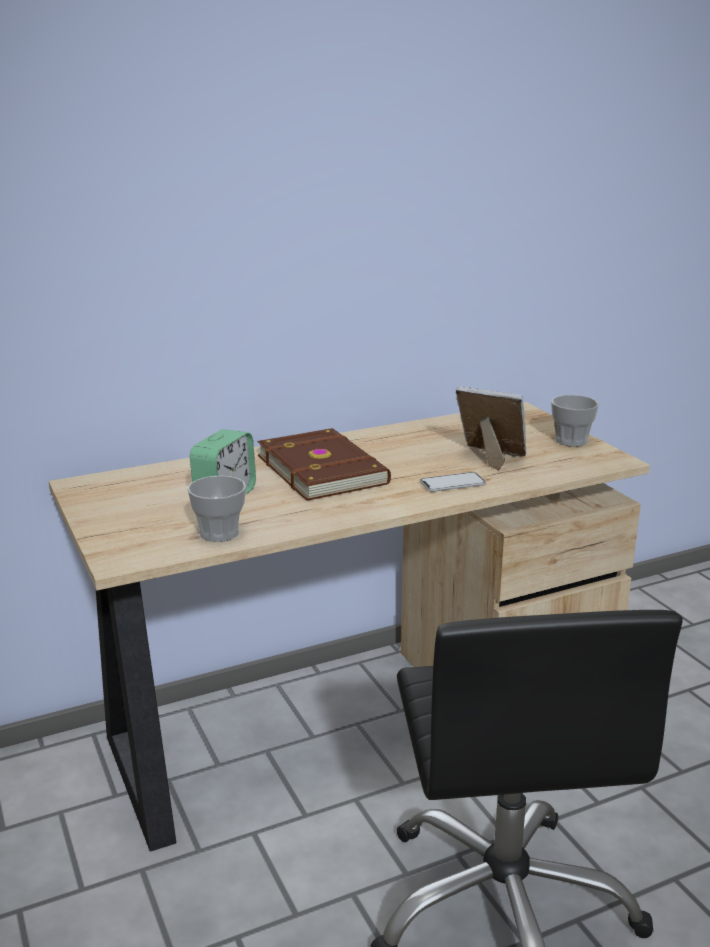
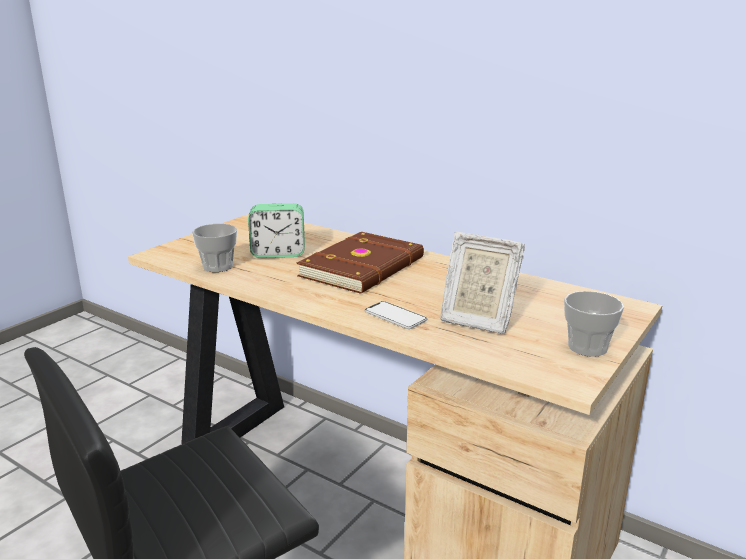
camera: 60 degrees right, 0 degrees up
(491, 459) = (476, 320): picture frame -> picture frame turned 120 degrees clockwise

